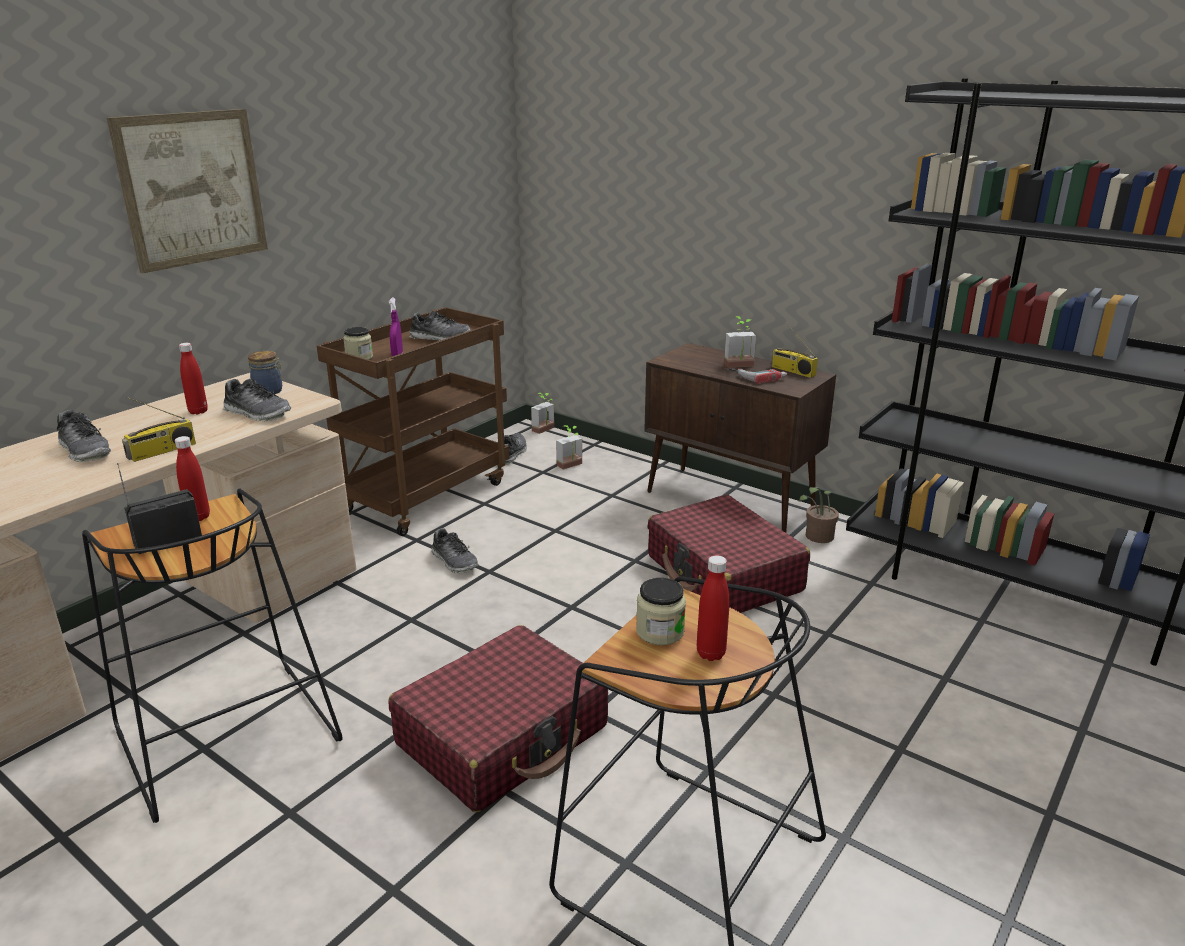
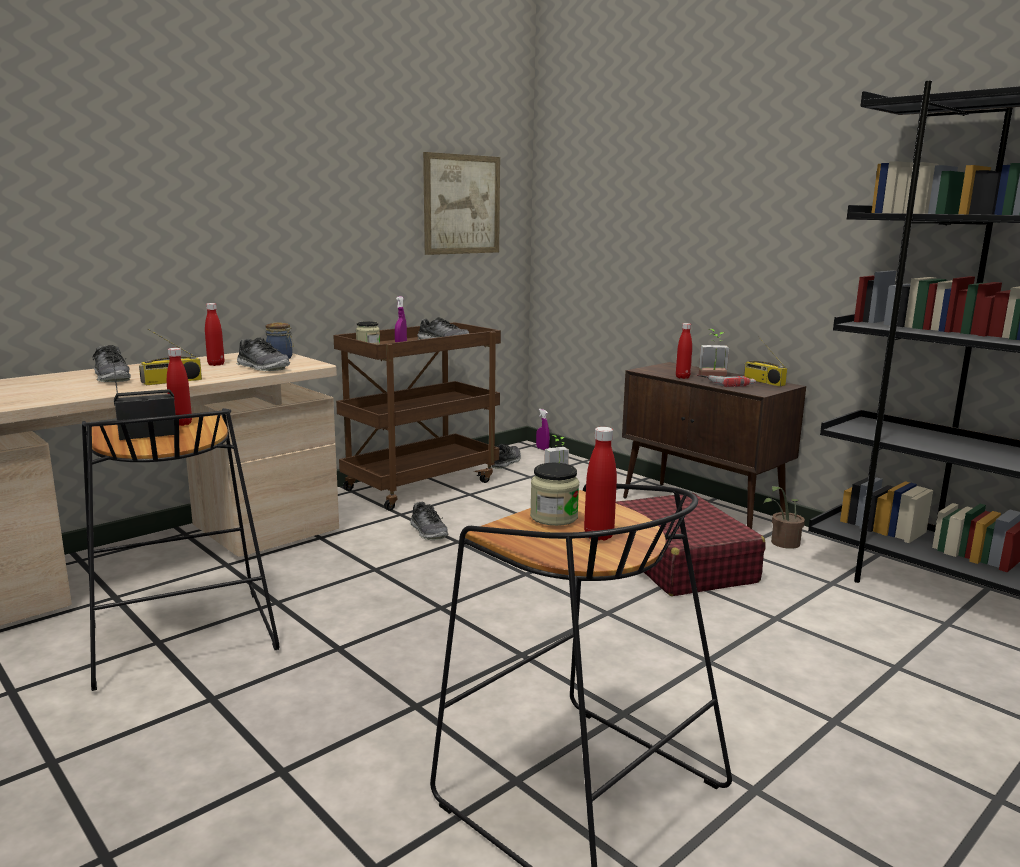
camera: 10 degrees right, 10 degrees down
(192, 188) = (241, 187): picture -> picture (462, 204)
(503, 736) = (429, 663): red suitcase -> none
(546, 430) = (542, 449): potted plant -> purple spray bottle
(709, 370) = (682, 377): none -> red bottle

